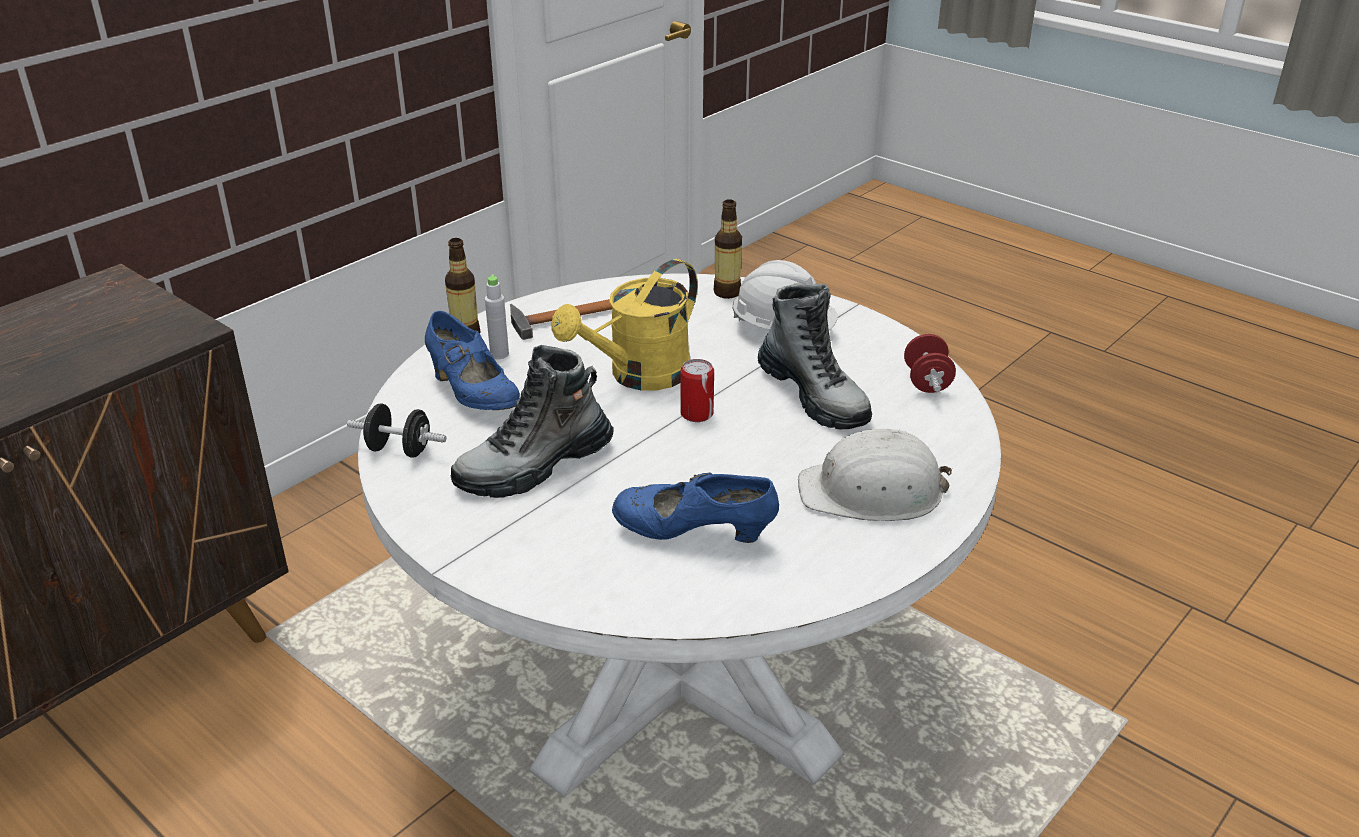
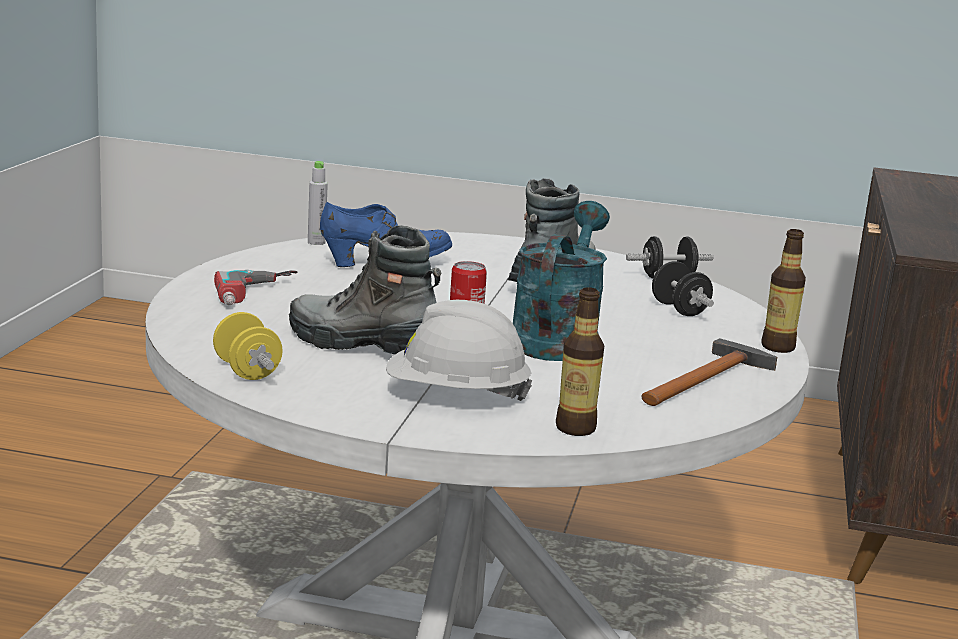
camera: 150 degrees right, 15 degrees down
(473, 395) = (679, 310): blue shoe -> black dumbbell
(499, 354) = (715, 337): grey bottle -> grey bottle (316, 242)
(639, 376) = (557, 338): yellow watering can -> turquoise watering can
(872, 492) = (261, 295): white hard hat -> power drill
(927, 382) = (247, 371): red dumbbell -> yellow dumbbell

